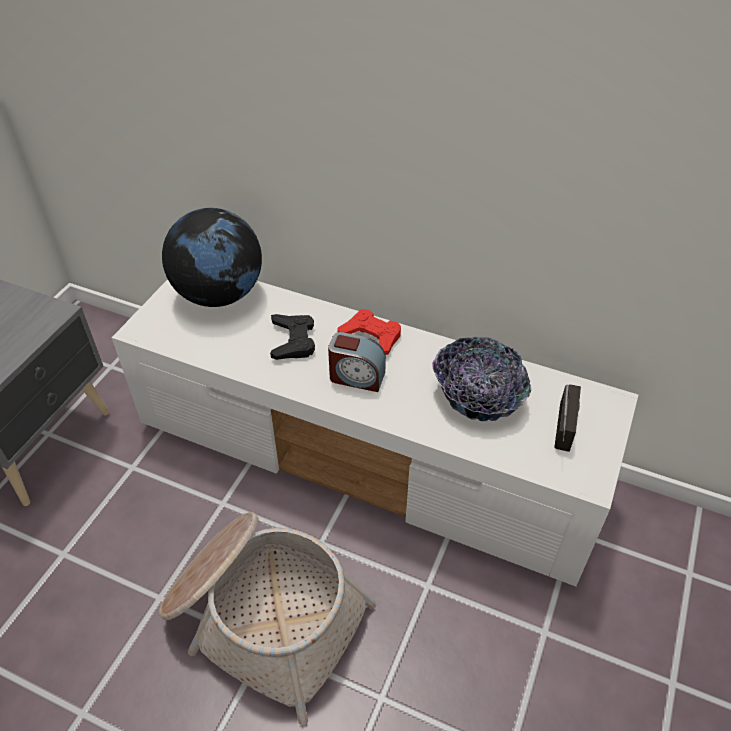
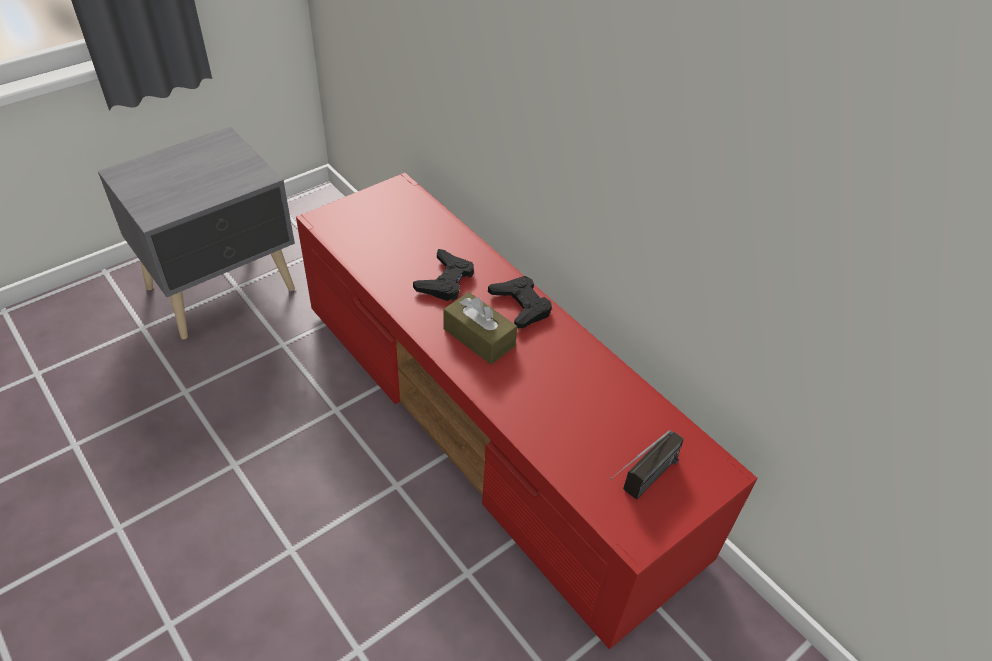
camera: 25 degrees right, 0 degrees up
(219, 294) = (411, 214): globe -> none
(264, 616) = (306, 524): basket -> none
(356, 377) = (479, 337): alarm clock -> brown tissue box
(368, 455) = (492, 426): white tv stand -> red tv stand
(371, 336) = (521, 305): red game controller -> black game controller
(478, 394) = (584, 404): bowl -> none

